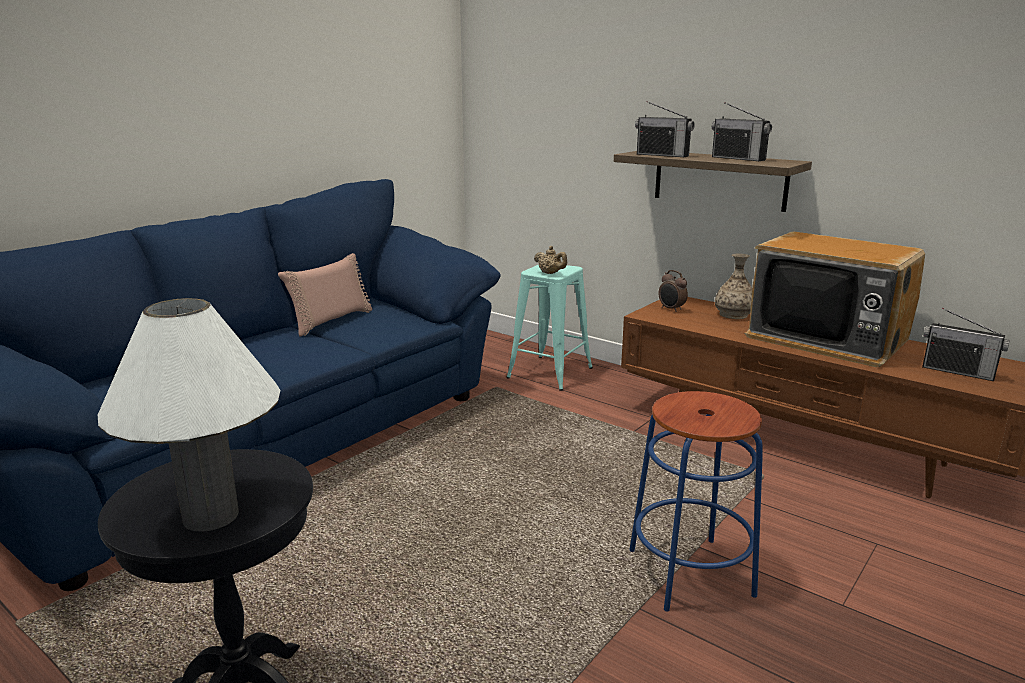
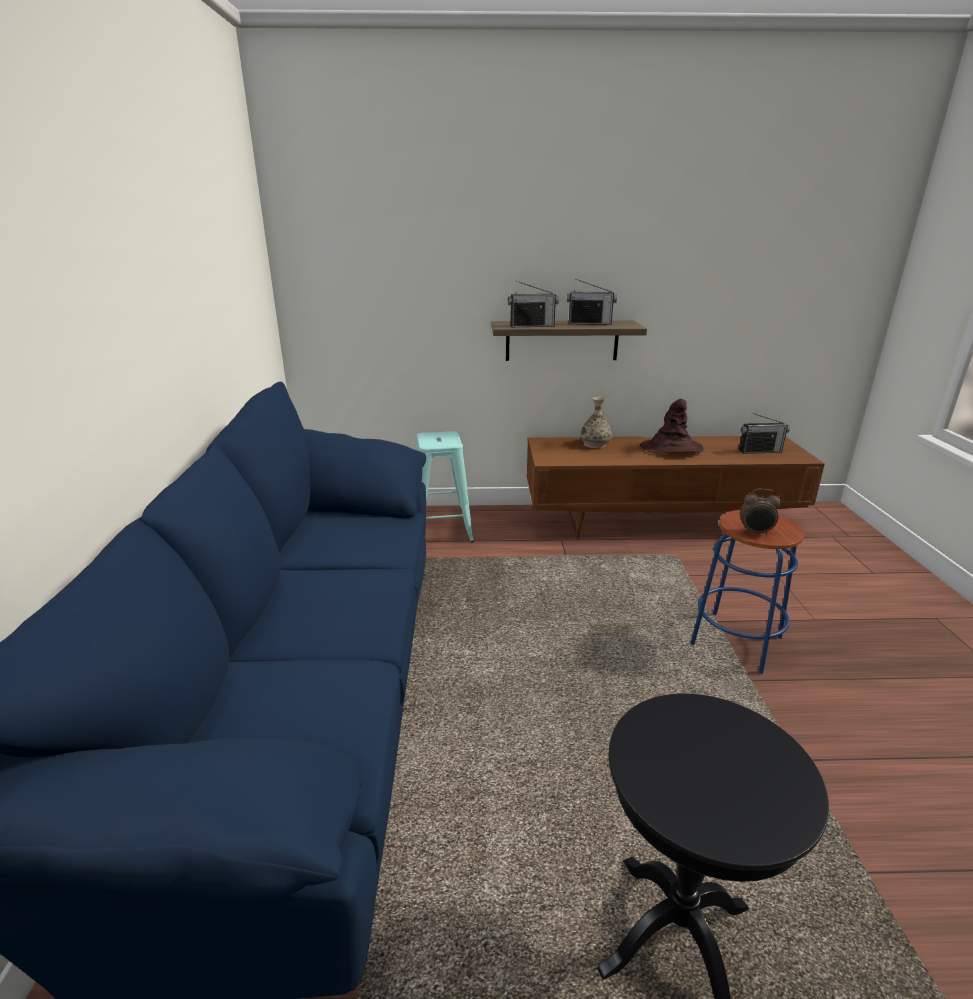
camera: 40 degrees left, 5 degrees up
(211, 516) = (758, 781): white table lamp -> none
(331, 321) = (315, 549): beige pillow -> none
(550, 273) = (446, 443): beige teapot -> none
(671, 309) = (552, 451): alarm clock -> alarm clock (755, 532)
(826, 339) = (671, 448): television -> brown hat

